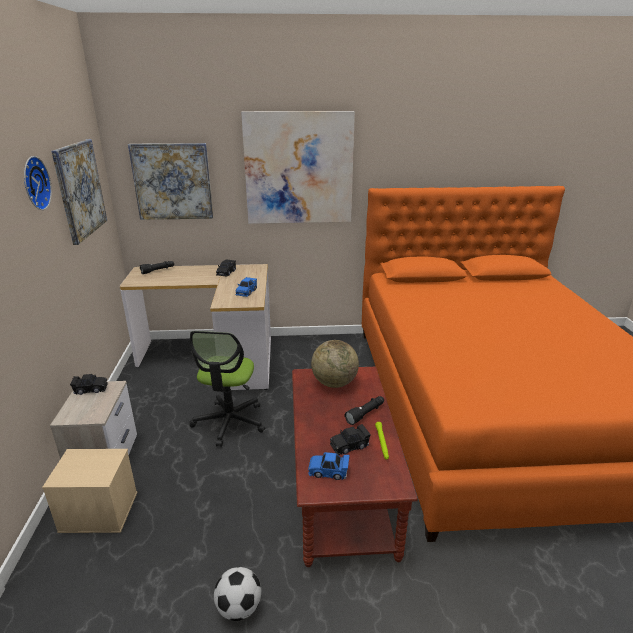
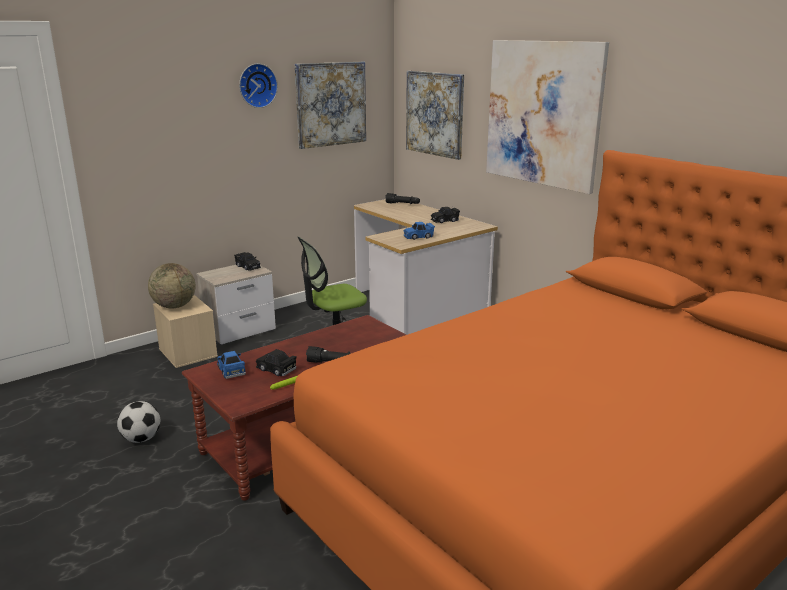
camera: 55 degrees right, 5 degrees down
(334, 383) = (368, 336): globe -> globe (174, 306)

